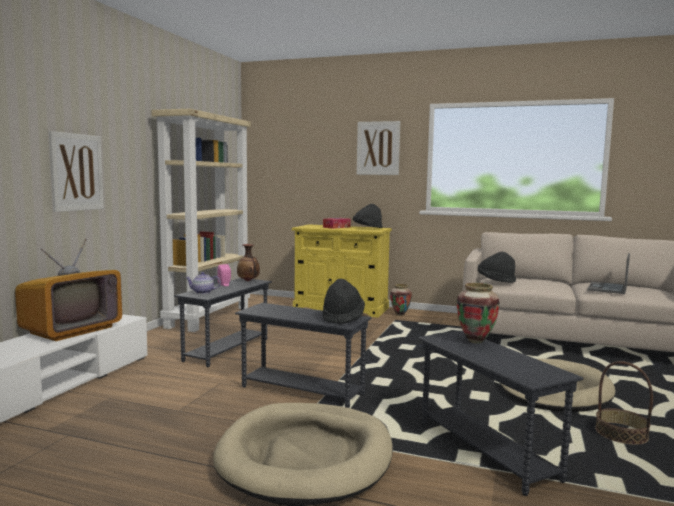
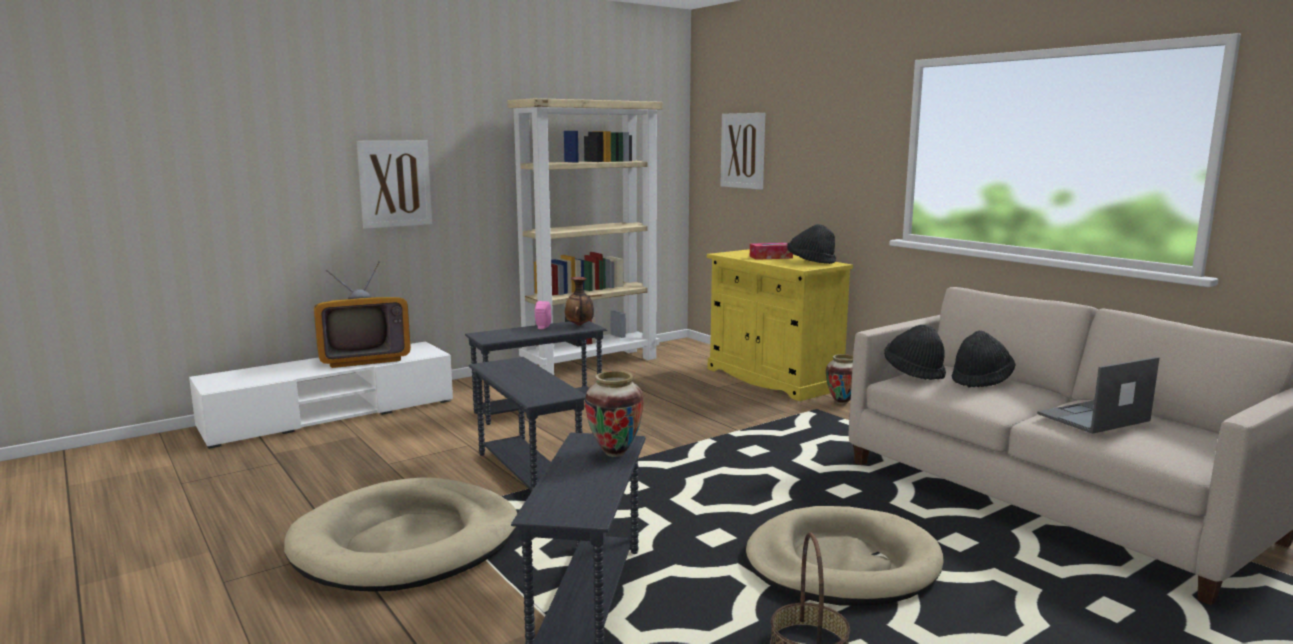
camera: 35 degrees right, 5 degrees up
(202, 292) = (497, 334): teapot -> none
(342, 318) = (551, 392): black hat -> black hat (981, 380)
(378, 148) = (843, 135): picture -> picture (743, 150)

